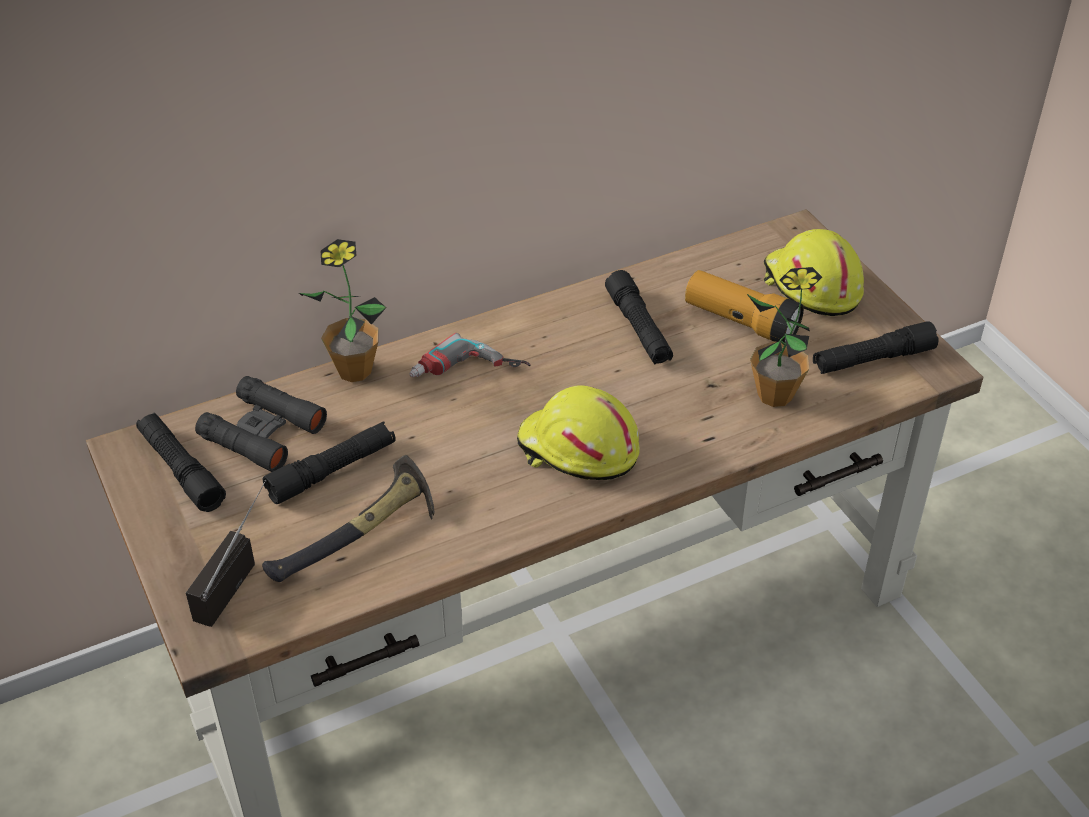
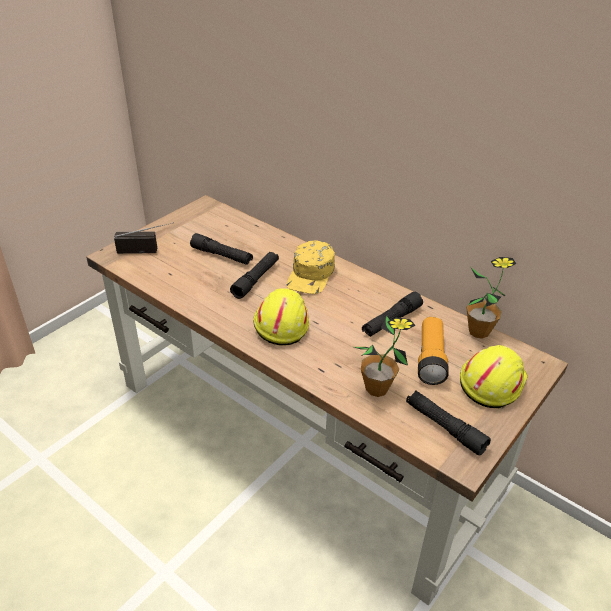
camera: 65 degrees right, 5 degrees down
(181, 470) = (200, 220): black flashlight -> black flashlight (256, 279)
(262, 432) = (235, 231): black binoculars -> none
(354, 370) = (290, 242): potted plant -> potted plant (478, 331)
(360, 538) = (184, 275): hammer -> none
(468, 375) = (311, 274): power drill -> yellow cap

